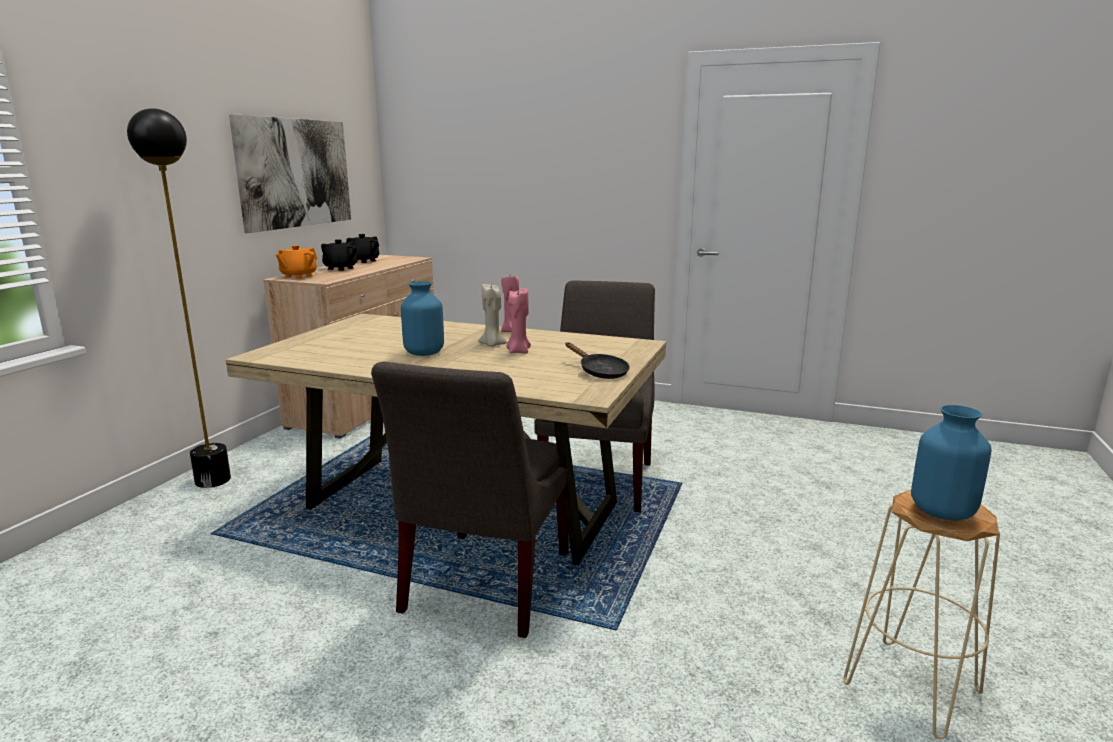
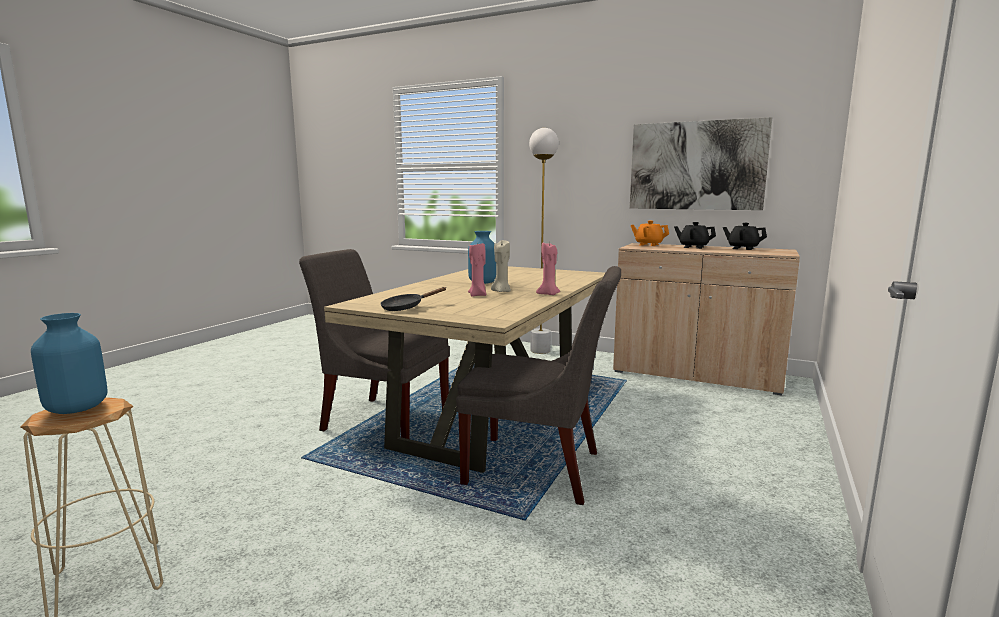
camera: 95 degrees right, 5 degrees down
(213, 480) = (540, 351): black floor lamp -> white floor lamp

